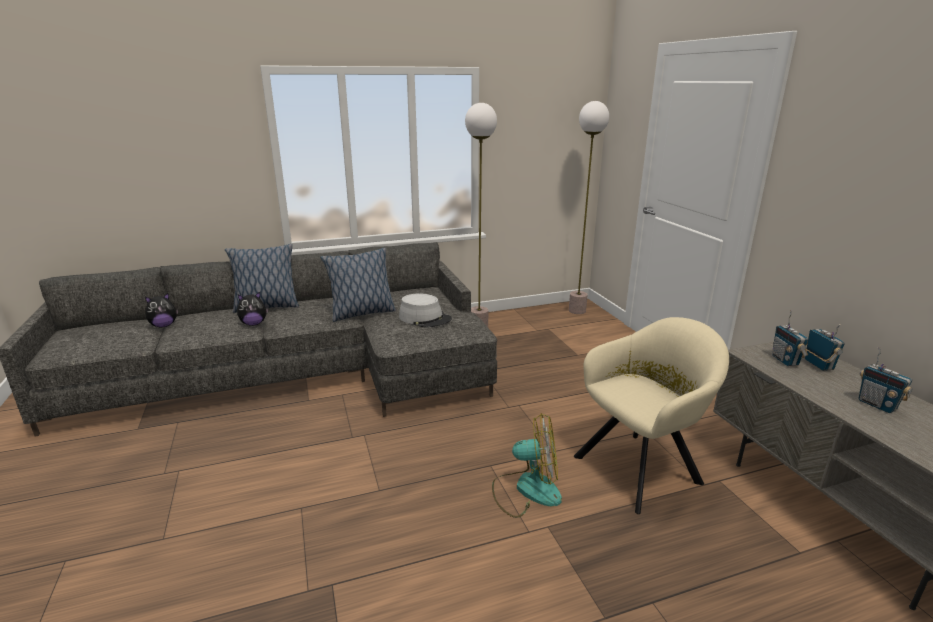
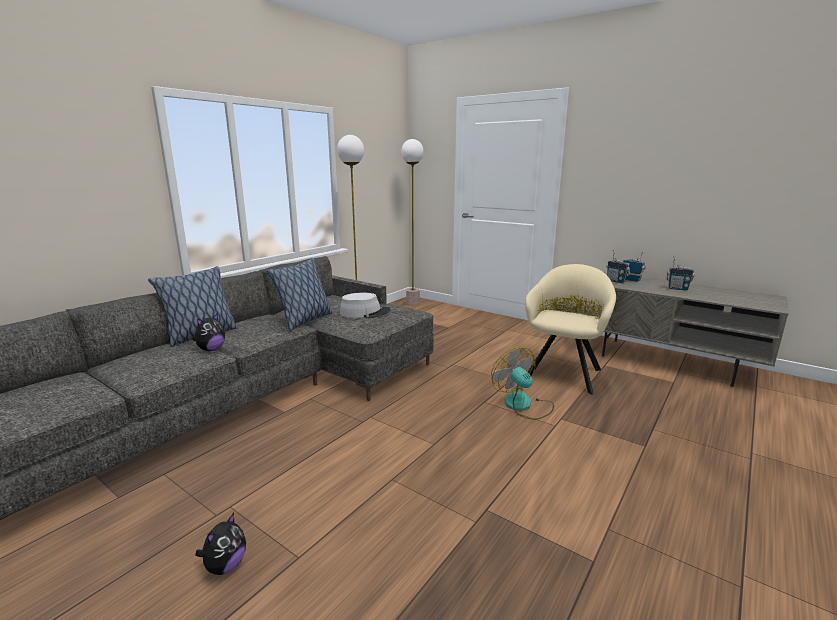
camera: 35 degrees left, 5 degrees down
(164, 325) = (97, 375): plush toy -> plush toy (225, 565)
(527, 489) = (523, 405): fan -> fan turned 90 degrees counterclockwise

